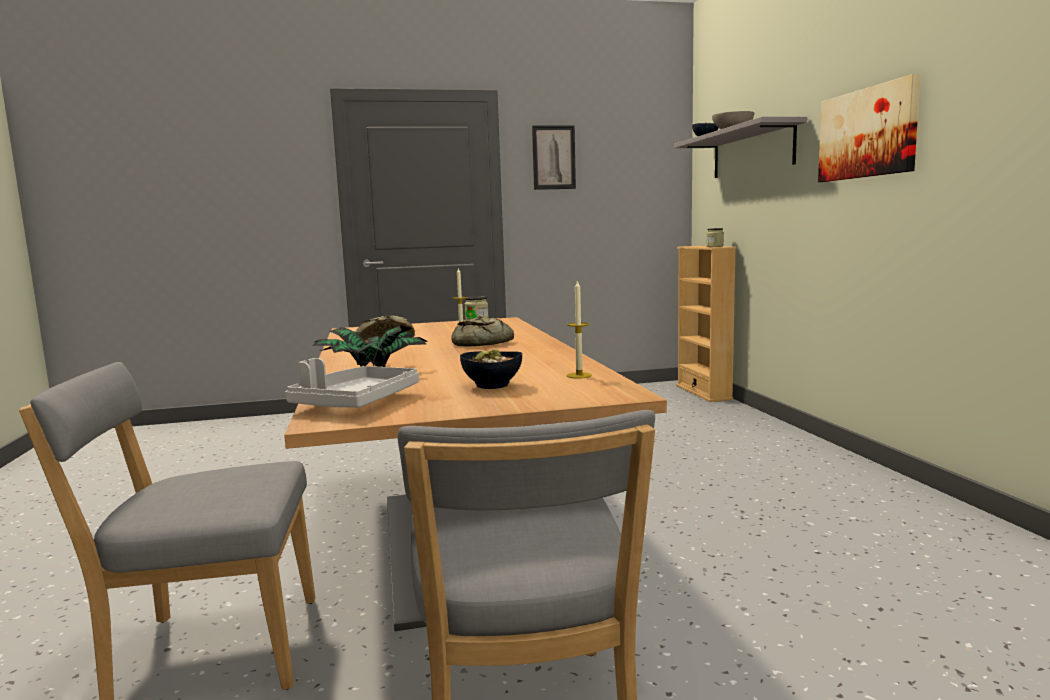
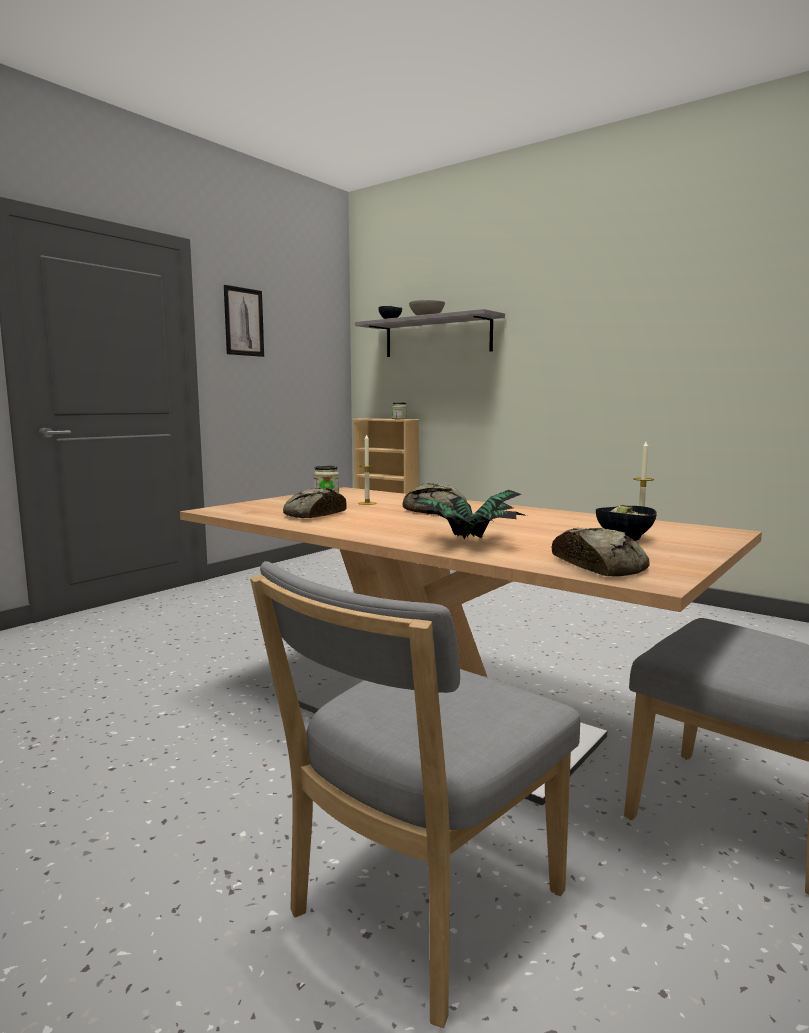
camera: 40 degrees left, 0 degrees up
(356, 402) = (599, 565): grey tray -> bread
(867, 133) = (572, 333): picture -> none

